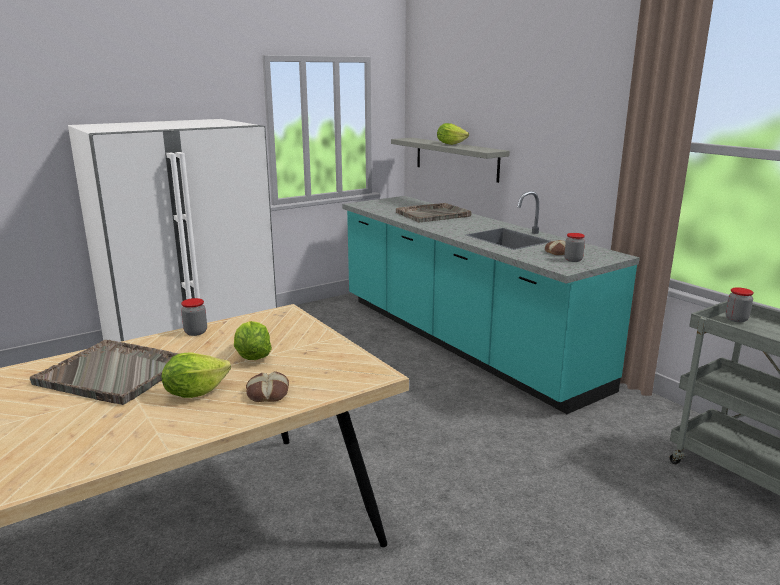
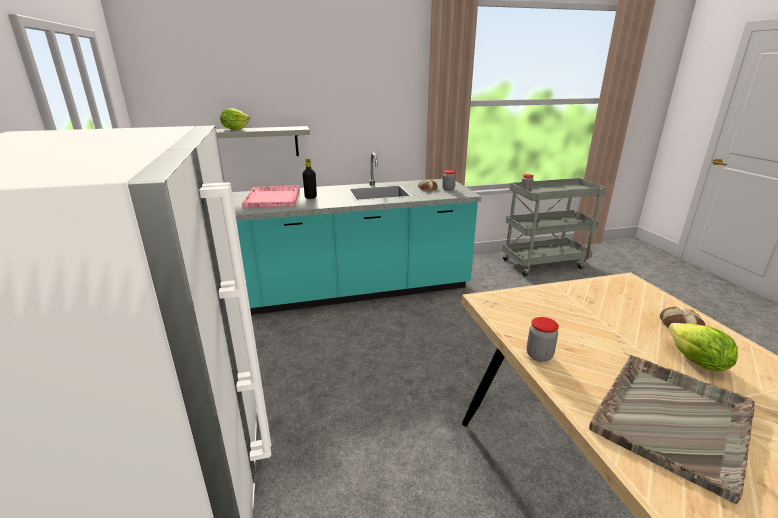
camera: 70 degrees left, 5 degrees up
(252, 356) = (604, 326): lettuce -> none
(433, 214) = (273, 198): grey tray -> pink tray
(451, 222) = (310, 197): none -> black bottle

